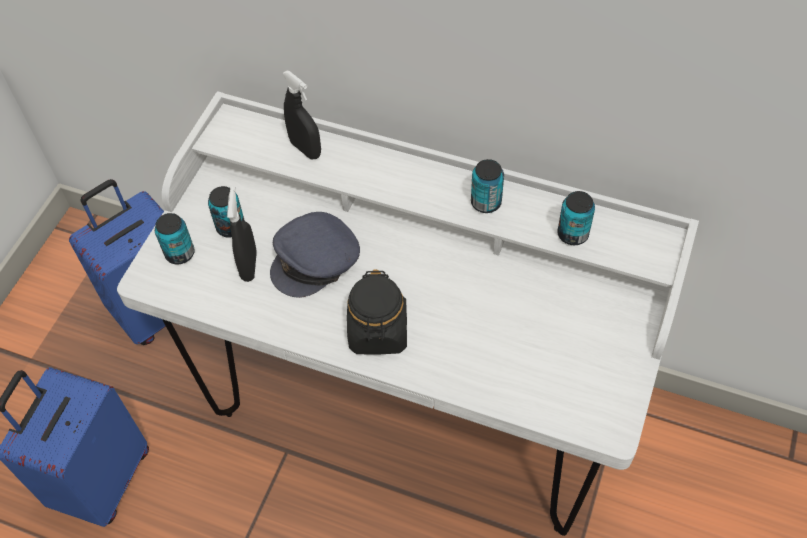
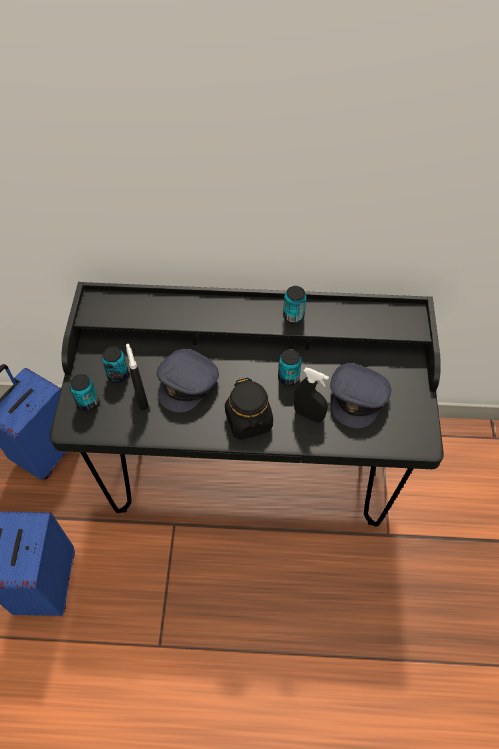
camera: 20 degrees left, 0 degrees up
(305, 149) = (156, 308): black spray bottle -> black spray bottle (308, 415)
(411, 409) = (249, 472): white desk -> black desk
(542, 339) = (358, 397): none -> grey cap
(572, 234) = (357, 323): can -> can (288, 377)

